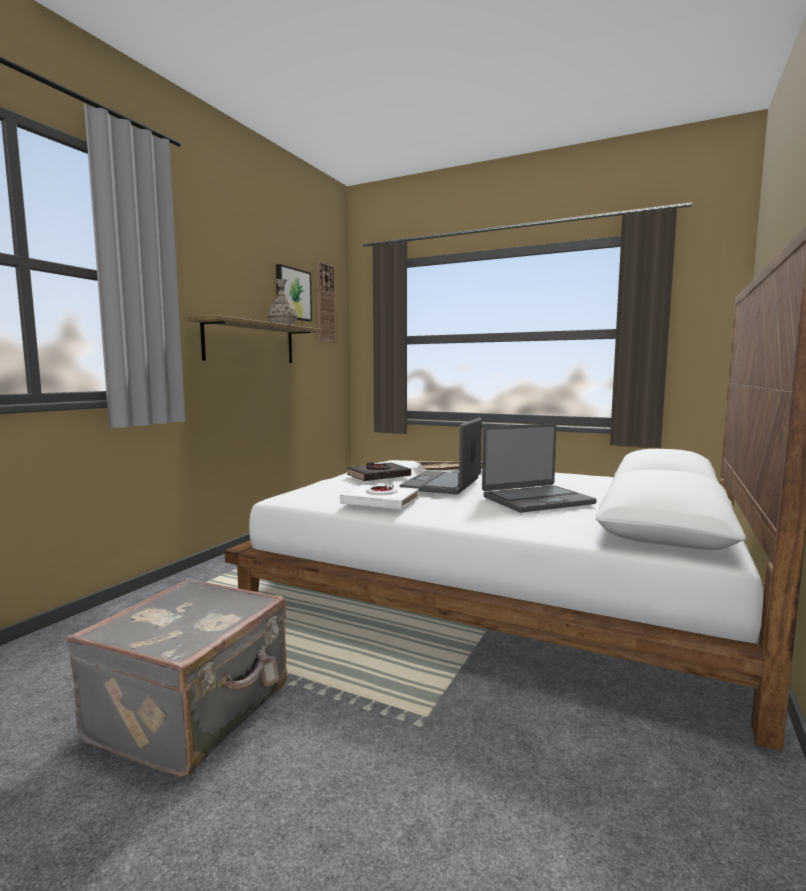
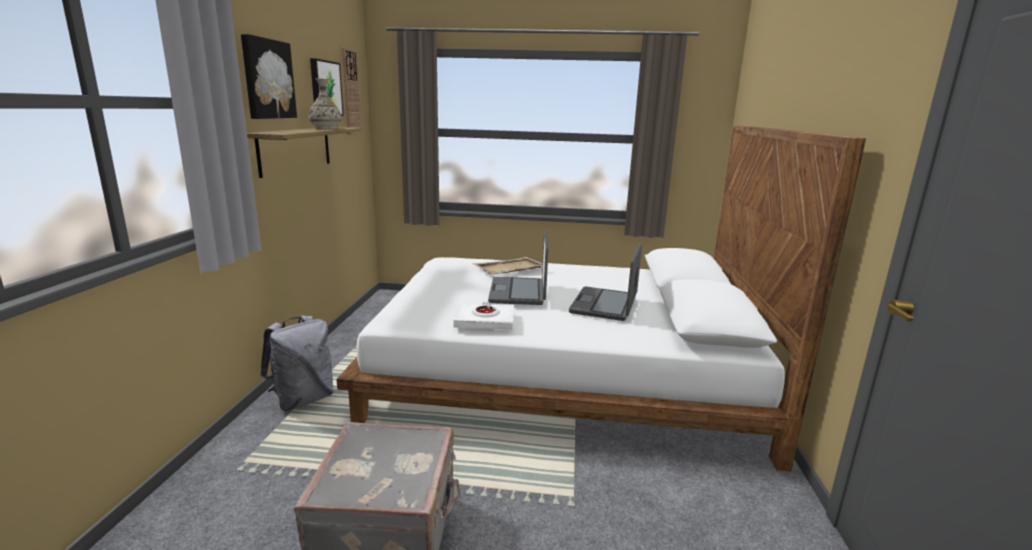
camera: 20 degrees left, 10 degrees up
(213, 579) = (303, 399): none -> grey backpack
(221, 274) = (267, 79): none -> picture
(378, 476) = (451, 284): black book -> none
(536, 500) = (605, 305): laptop -> laptop turned 150 degrees clockwise

